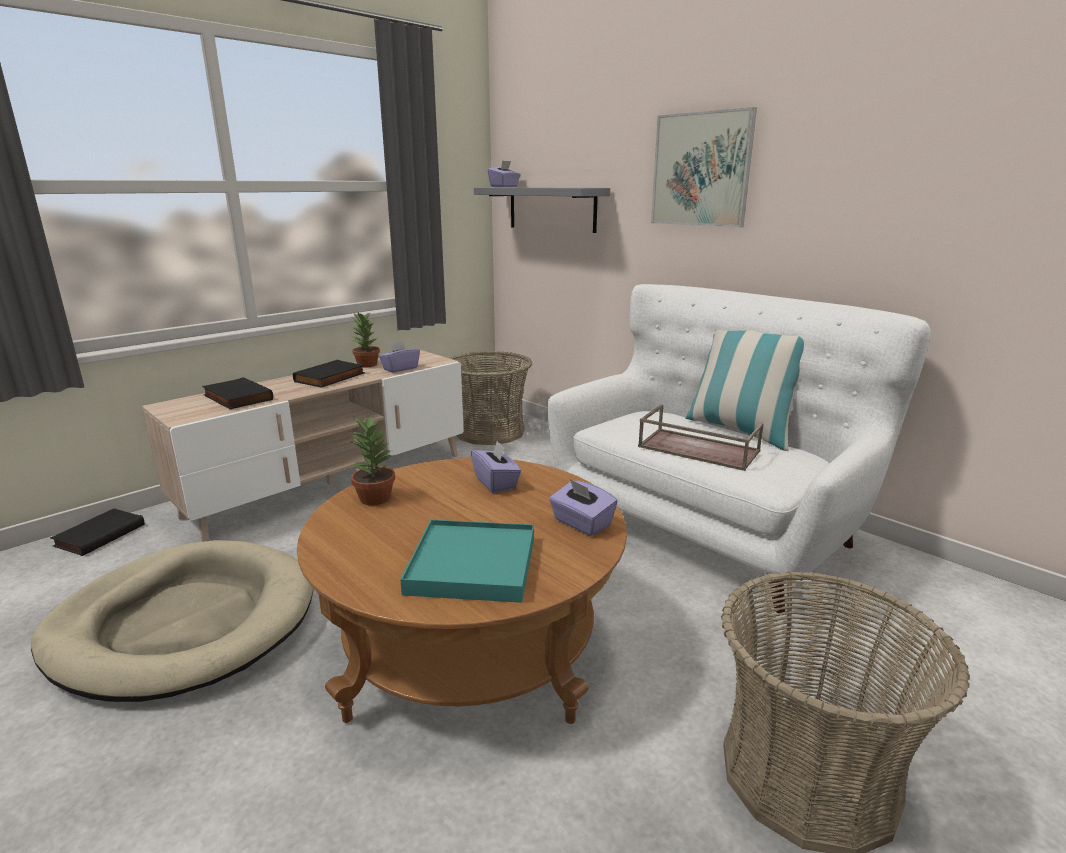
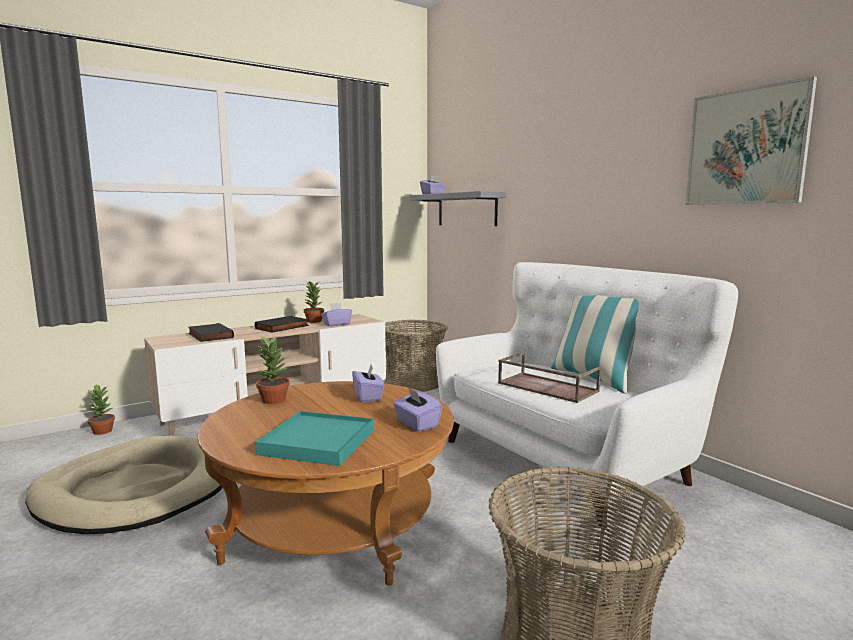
camera: 10 degrees right, 10 degrees down
(99, 535) = (103, 431): black book -> potted plant
(701, 170) = (568, 174): picture -> picture (746, 147)

